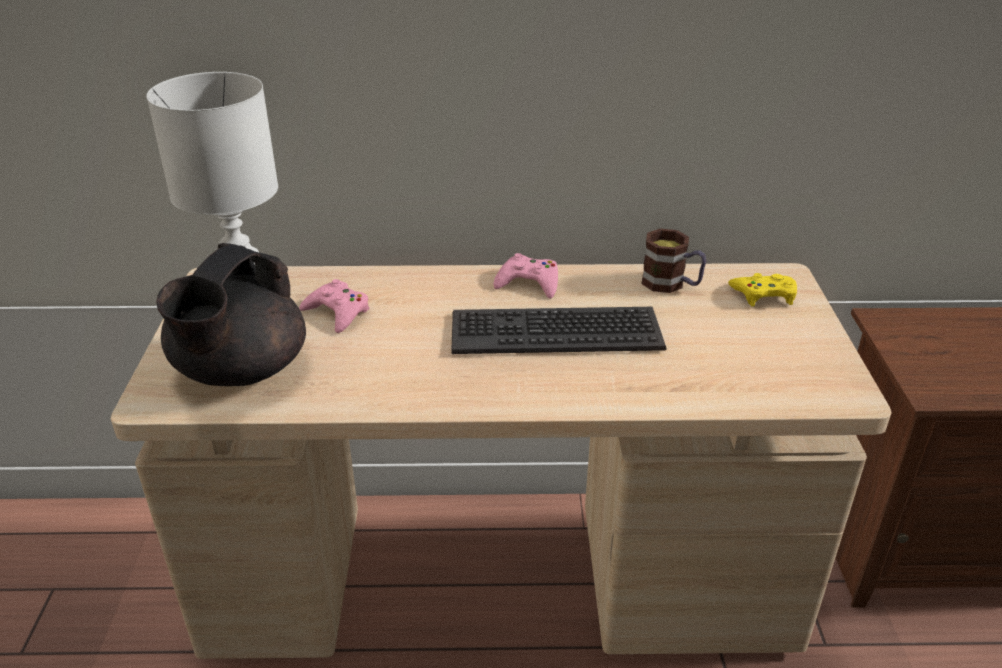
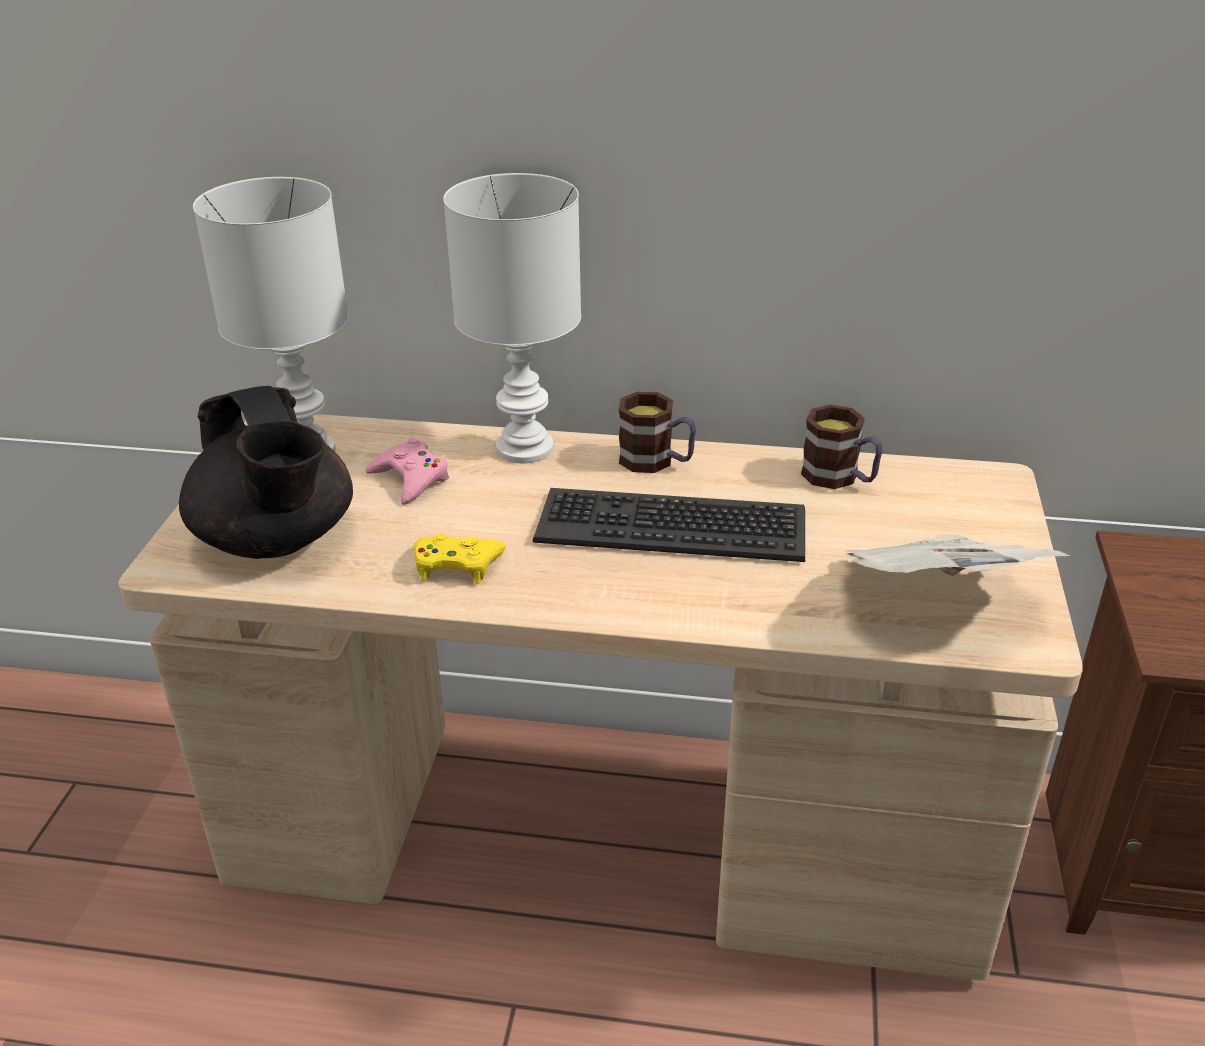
camera: 10 degrees right, 0 degrees up
(240, 371) = (277, 541): black teapot -> black teapot turned 60 degrees counterclockwise
(423, 280) = (525, 447): none -> white table lamp
(529, 283) = (656, 461): pink game controller -> mug
(764, 295) = (960, 502): yellow game controller -> yellow game controller (457, 564)
(774, 369) = (941, 600): none -> newspaper

